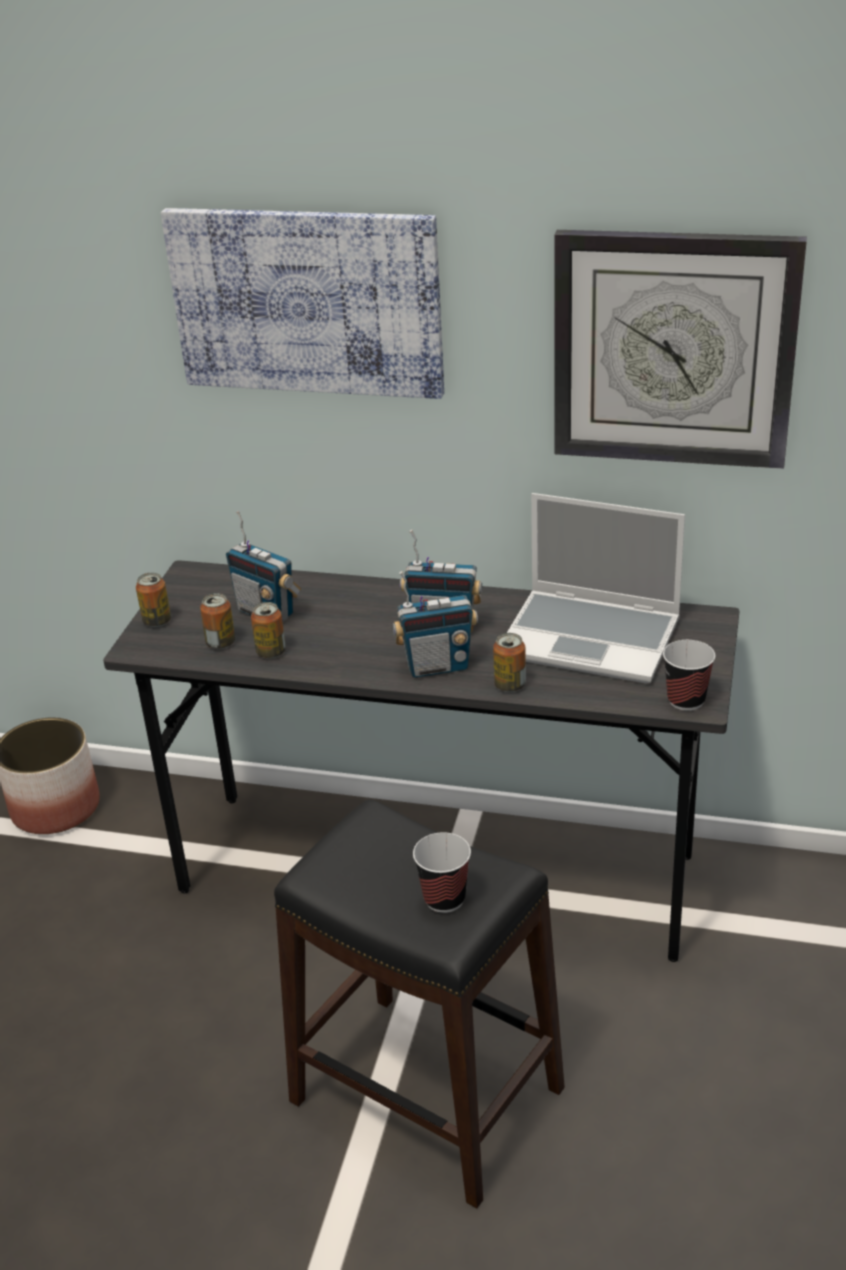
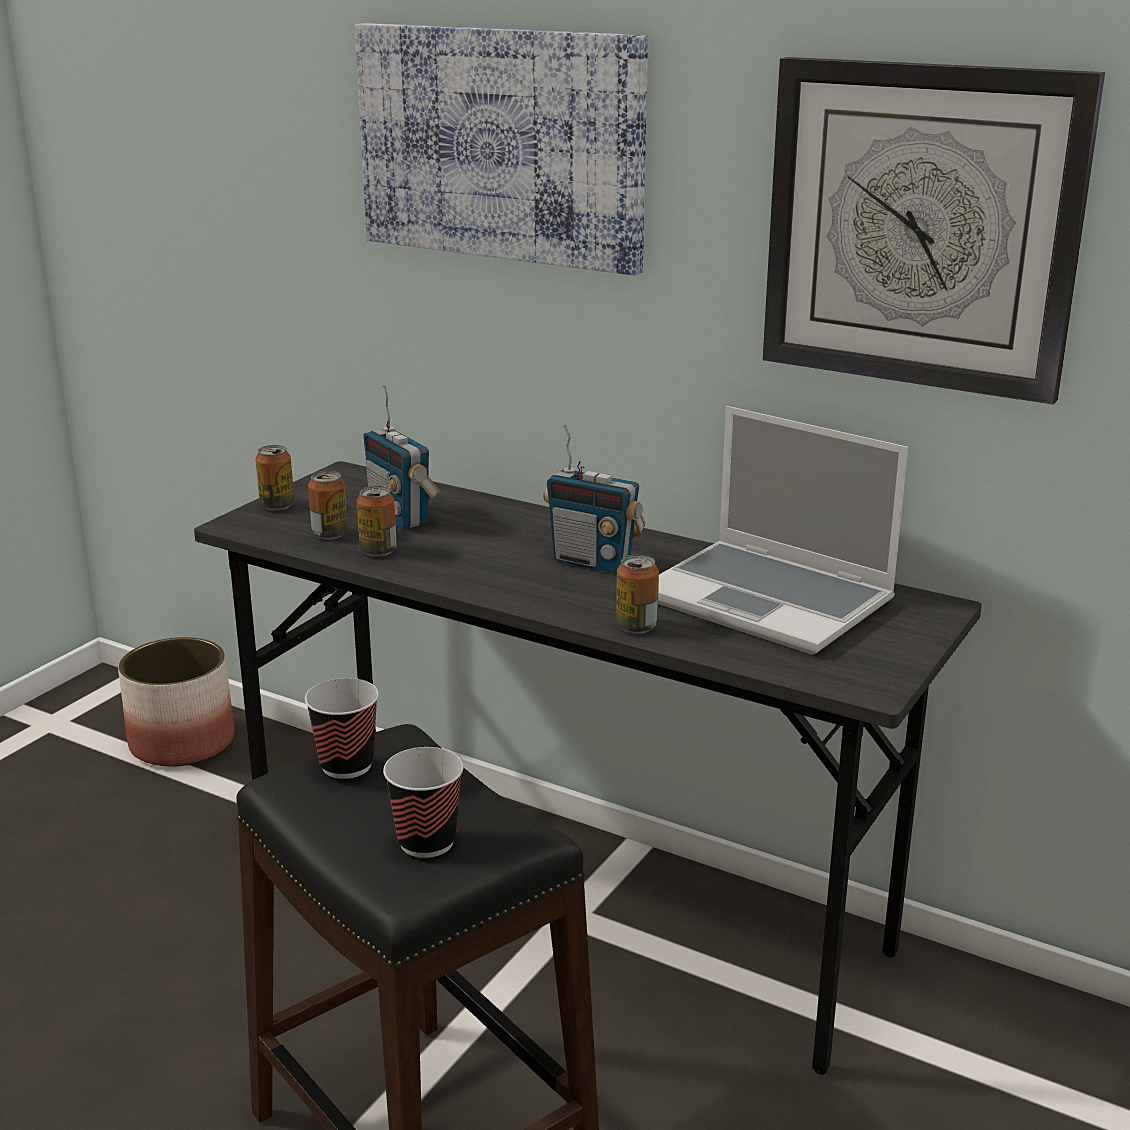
camera: 15 degrees right, 10 degrees down
(437, 666) = (560, 595): radio -> none
(686, 700) = (856, 680): cup -> cup (346, 765)

